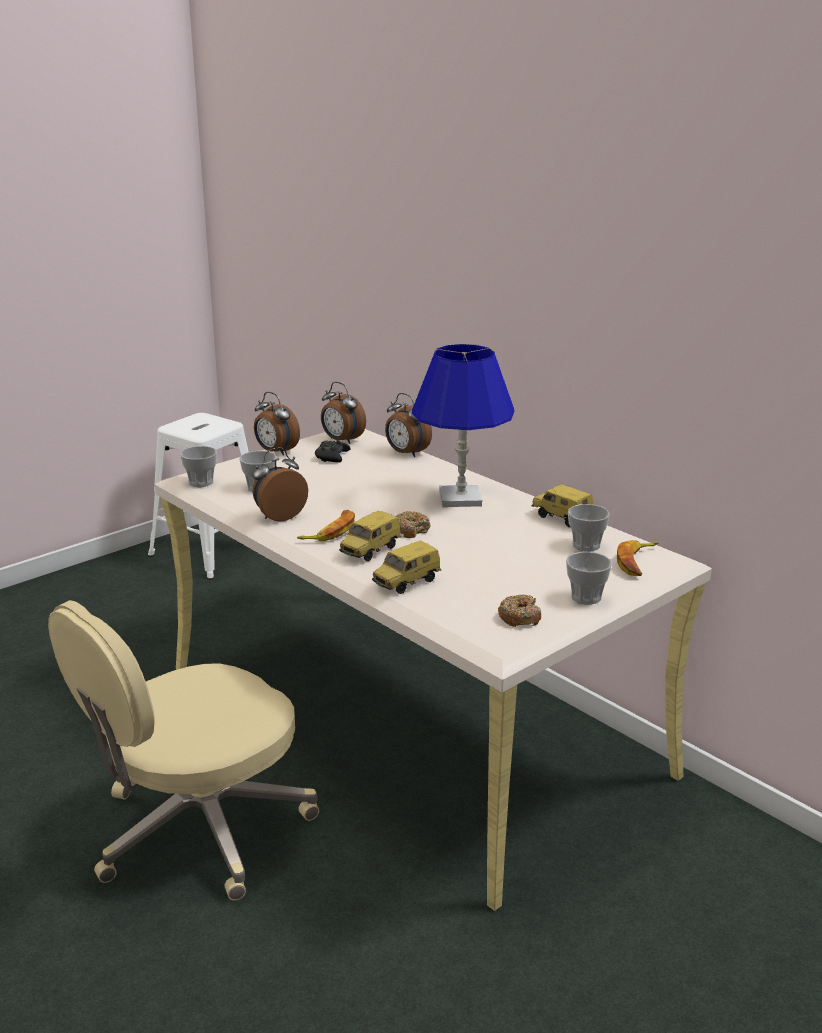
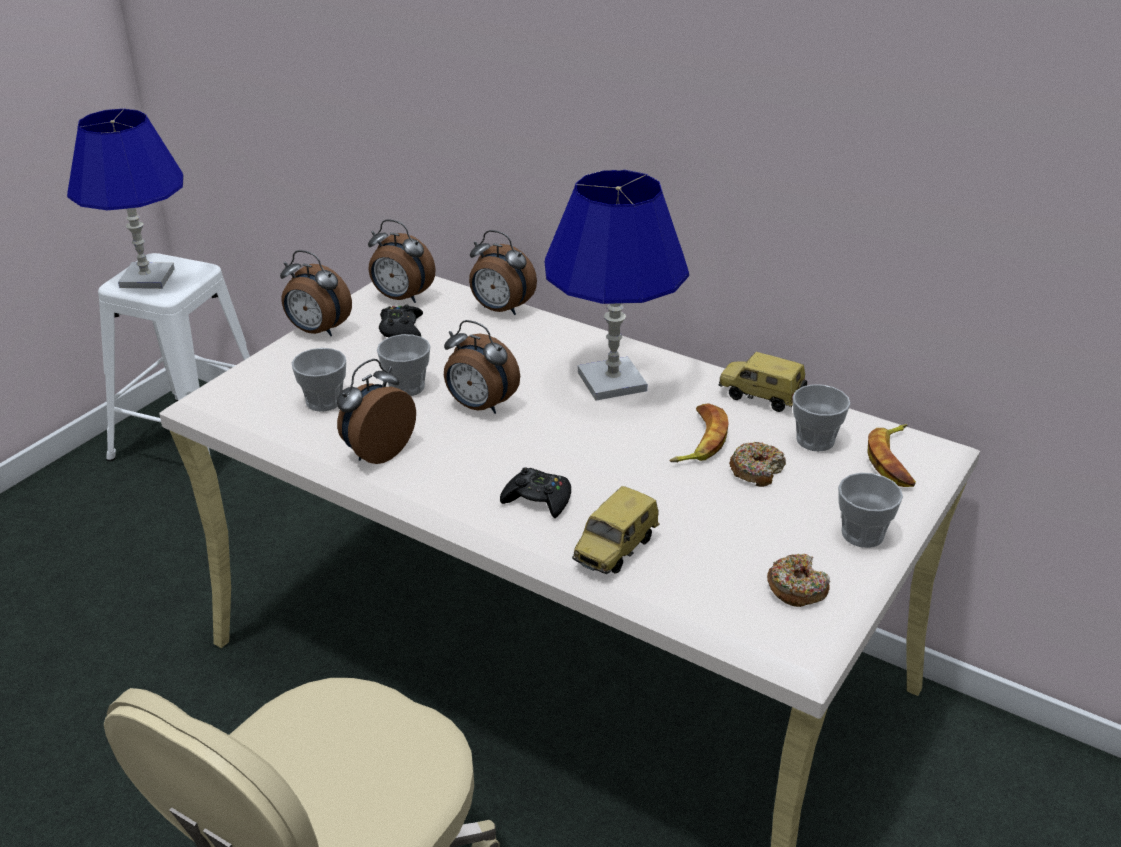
camera: 15 degrees left, 10 degrees up
(191, 425) = (146, 278): none -> blue table lamp
(201, 482) = (232, 404): cup -> cup (406, 387)
(330, 532) = (464, 470): banana -> banana (699, 440)
(360, 501) = (479, 406): none -> alarm clock
(371, 552) = (538, 499): toy car -> black game controller
(411, 530) = (574, 450): donut -> donut (756, 471)

